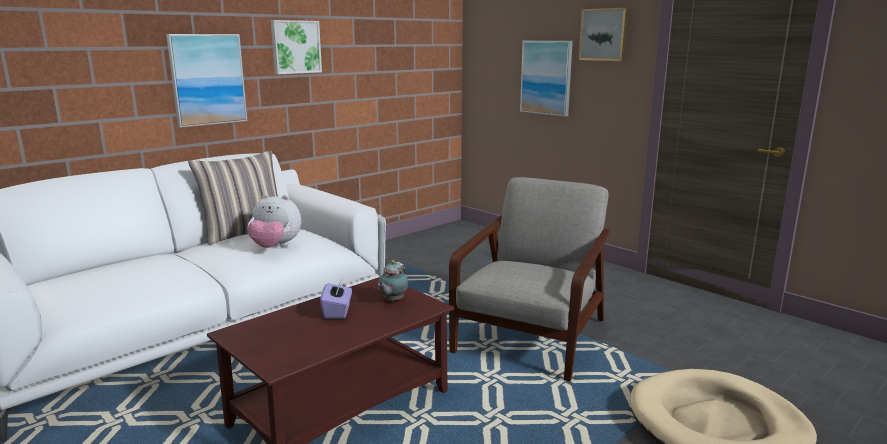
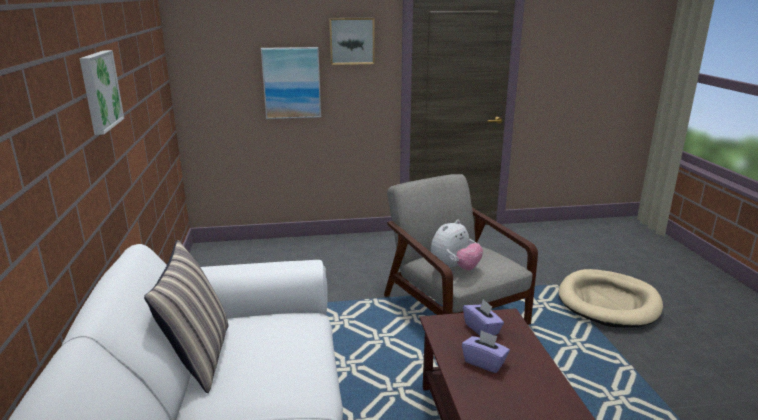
camera: 55 degrees left, 5 degrees up
(207, 79) = (56, 168): picture -> none
(275, 247) = (287, 348): plush toy -> plush toy (454, 269)
(392, 300) = (482, 329): teapot -> purple tissue box

